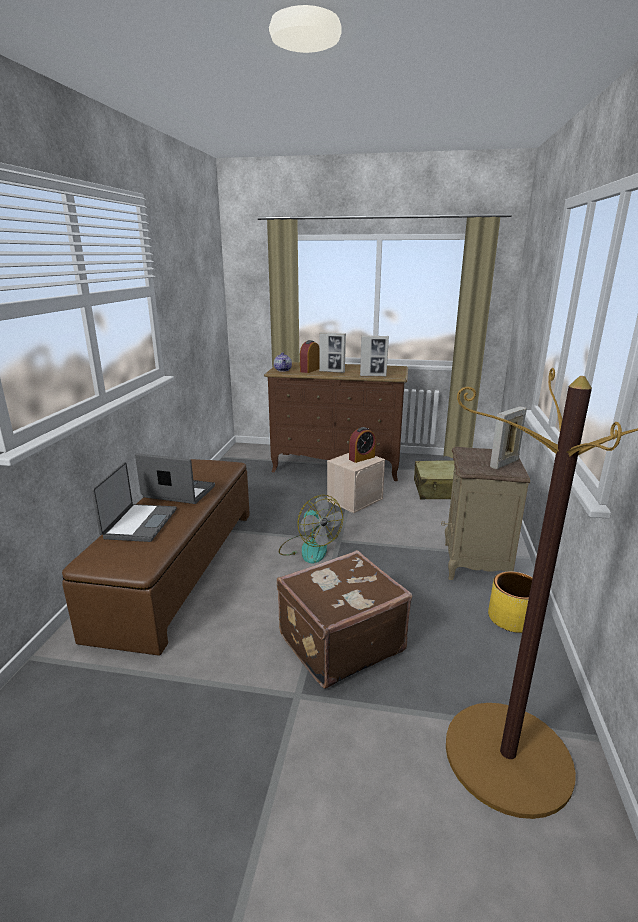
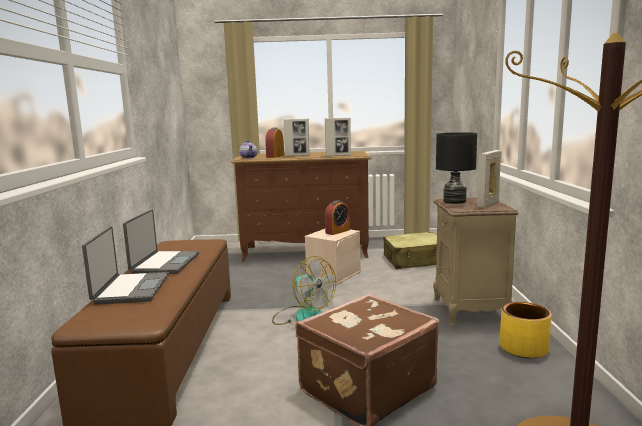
camera: 10 degrees left, 10 degrees down
(178, 492) = (164, 264): laptop -> laptop turned 90 degrees clockwise
(471, 454) = (454, 201): none -> black table lamp

